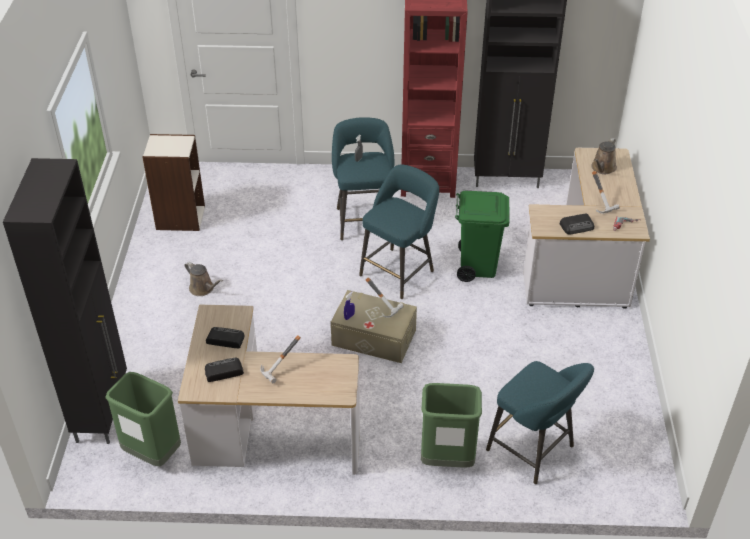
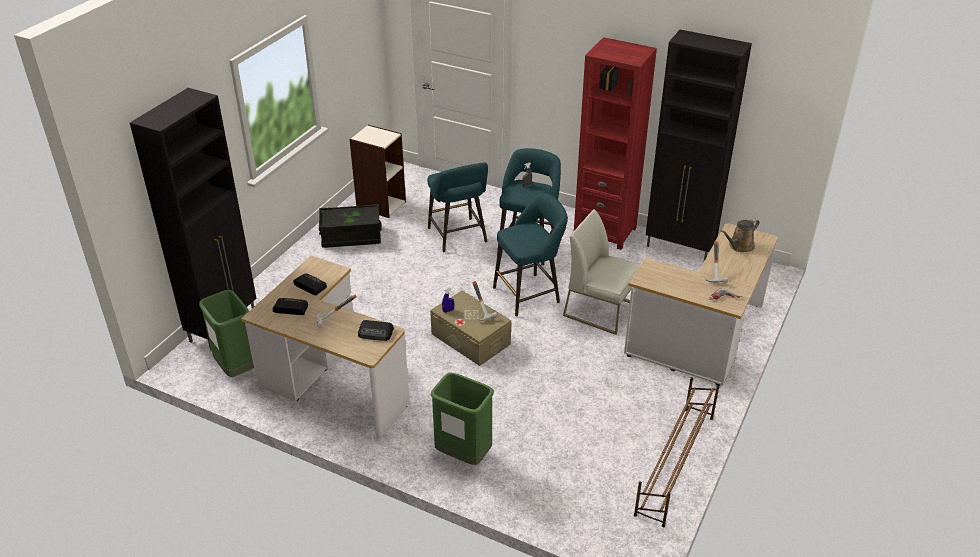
camera: 25 degrees right, 5 degrees down
(173, 264) = (351, 237): none -> black storage box
(203, 289) = (361, 261): brown watering can -> none
(477, 266) = (601, 310): green trash can -> white chair
(534, 451) = (545, 475): turquoise stool -> turquoise stool (458, 237)
(577, 226) = (677, 286): radio -> radio (376, 333)
(637, 398) = (674, 465): none -> brown shoe rack

